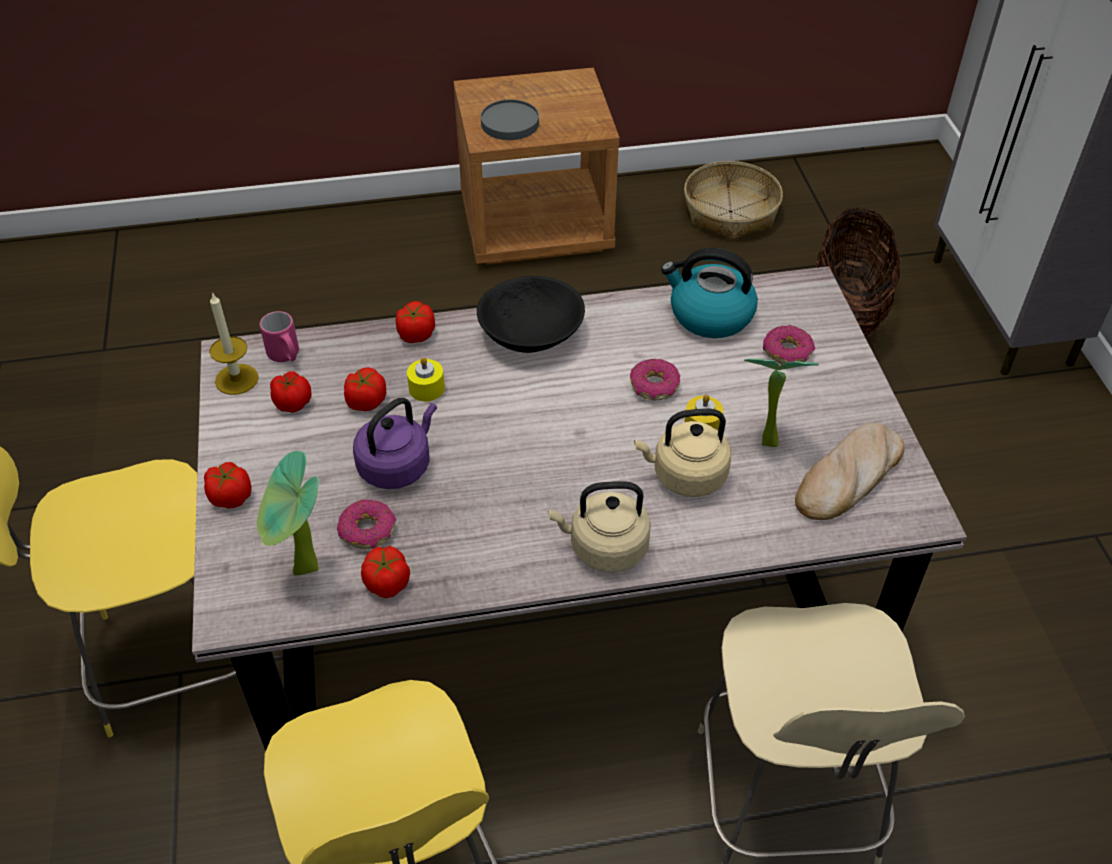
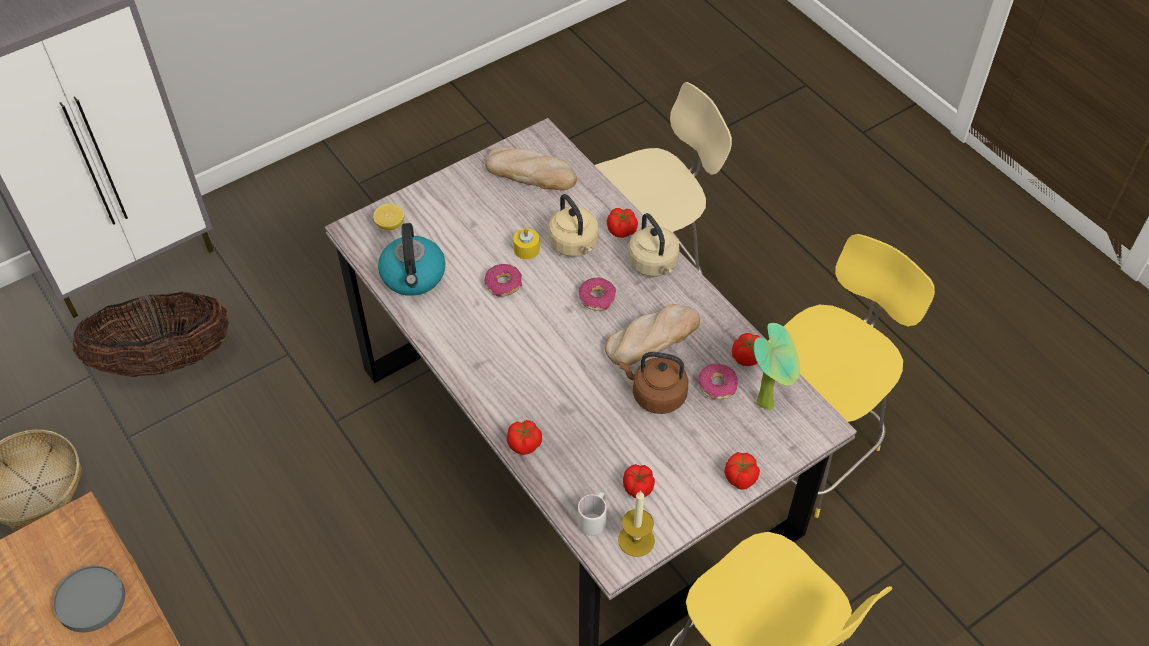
camera: 115 degrees left, 5 degrees up
(286, 356) = (594, 520): pink mug -> white mug
(366, 401) = (610, 442): tomato -> tomato (622, 230)
(397, 465) = (655, 395): purple kettle -> brown kettle
(426, 388) = (576, 411): yellow candle -> none
(484, 497) = (652, 337): none -> bread
(531, 333) = (485, 372): black bowl -> none
(765, 437) = (519, 217): potted plant -> none
(787, 352) = (432, 225): donut -> donut (597, 298)
(806, 317) = (390, 224): none -> lemon

